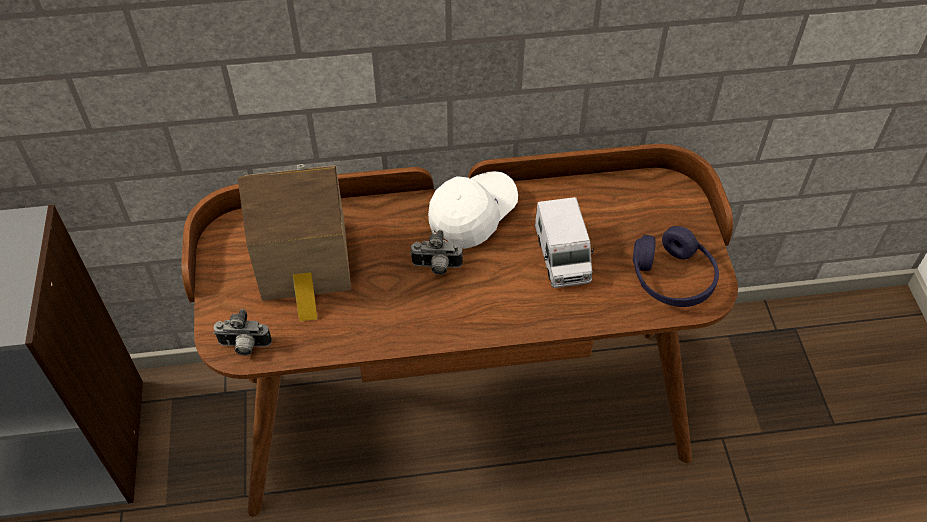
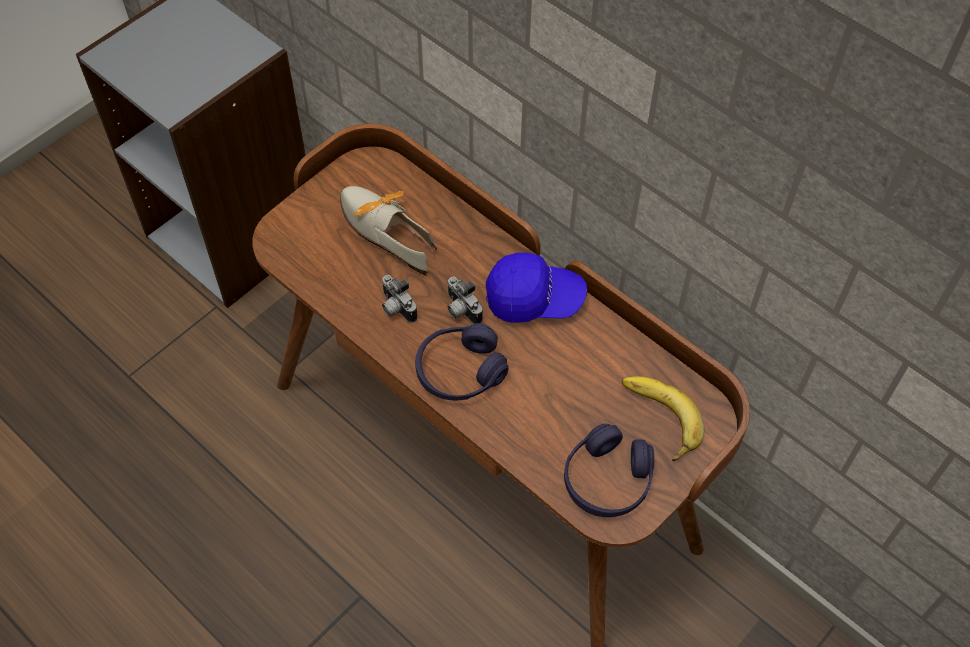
camera: 50 degrees right, 5 degrees up
(244, 346) = (283, 247): camera -> camera (396, 308)
(306, 265) = (385, 229): toy house -> shoe
(472, 216) = (534, 298): white cap -> blue cap
(492, 304) = (460, 371): none -> purple headphones
(562, 256) = (553, 386): toy truck -> none
(646, 216) = (657, 419): none -> banana

